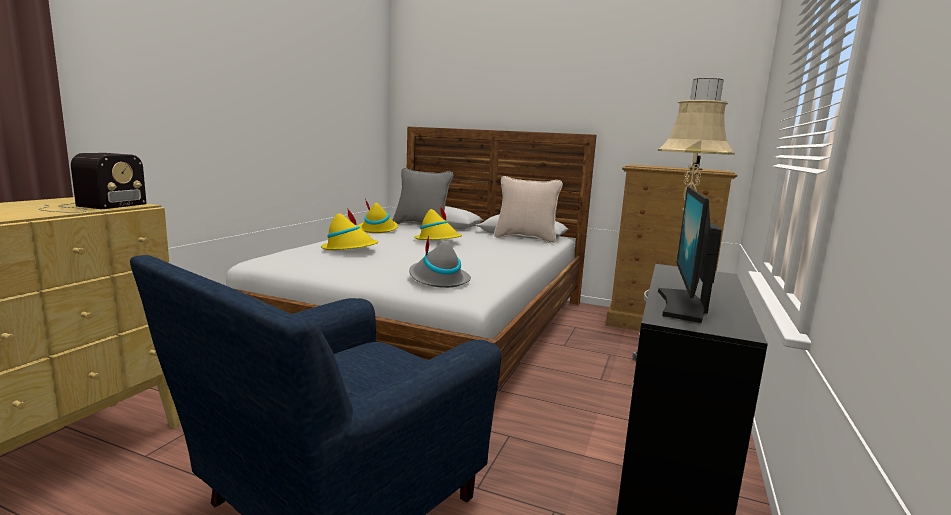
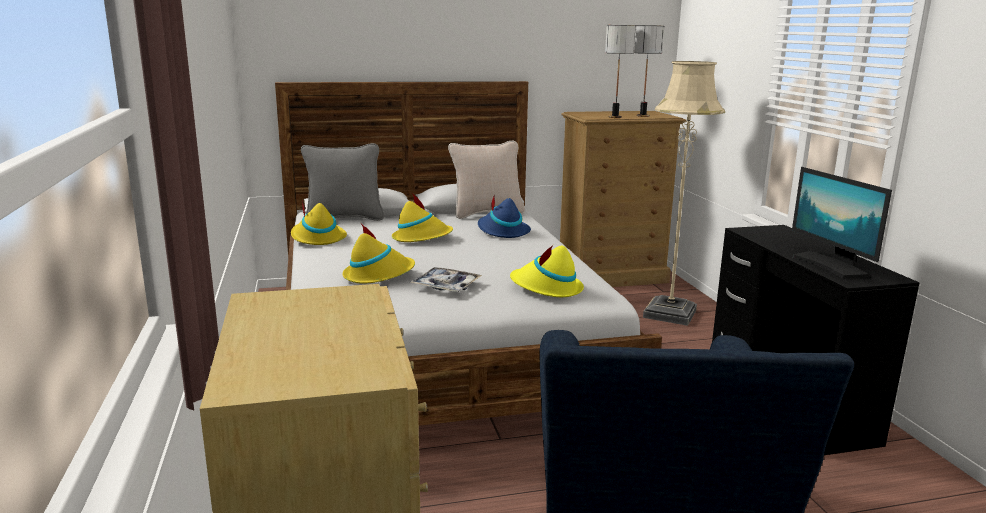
camera: 35 degrees left, 5 degrees up
(91, 207) = (345, 308): radio -> none
(375, 263) = (446, 286): none -> tray
(438, 279) = (546, 288): grey hat -> yellow hat
(507, 248) = (502, 231): none -> blue hat
(661, 167) = (615, 117): none -> table lamp

